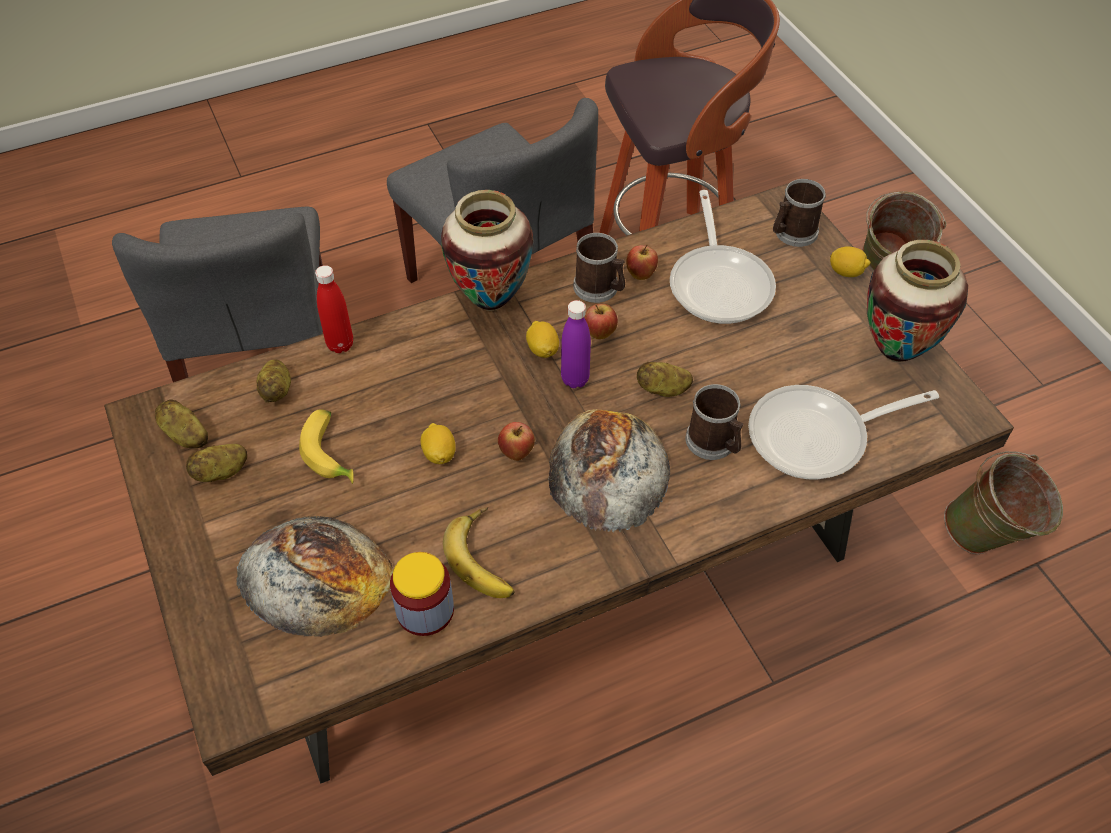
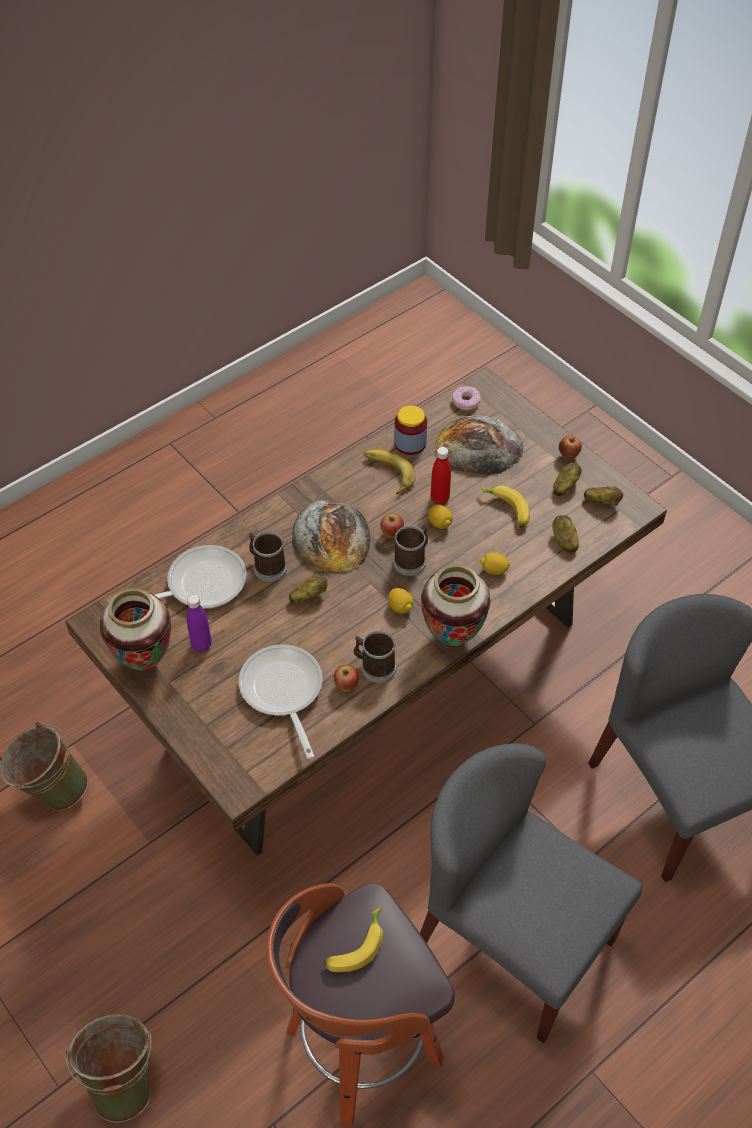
camera: 165 degrees right, 0 degrees up
(286, 679) = (466, 401): none -> donut
(340, 344) = (542, 580): red bottle -> red bottle (439, 499)
(575, 379) = (370, 590): purple bottle -> purple bottle (201, 644)
(600, 334) = (363, 628): apple -> apple (568, 455)
(686, 100) = (355, 946): none -> banana
(792, 233) = (229, 756): mug -> mug (412, 560)
(846, 272) = (182, 726): lemon -> lemon (494, 570)

